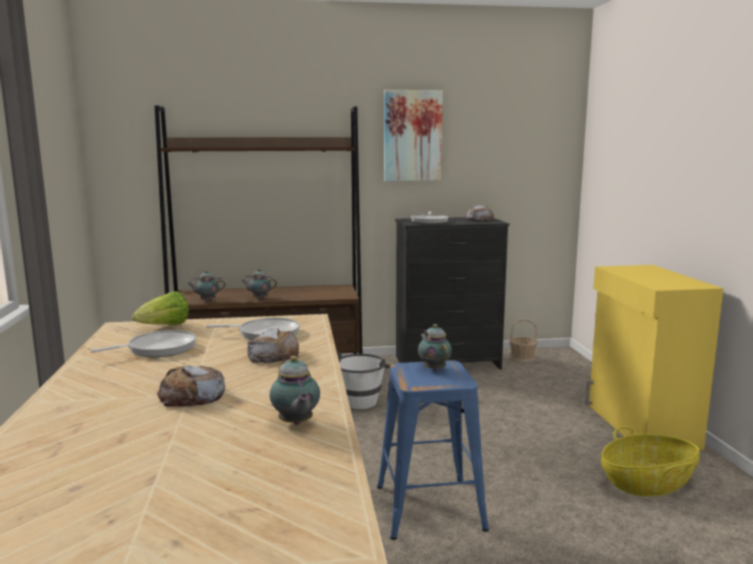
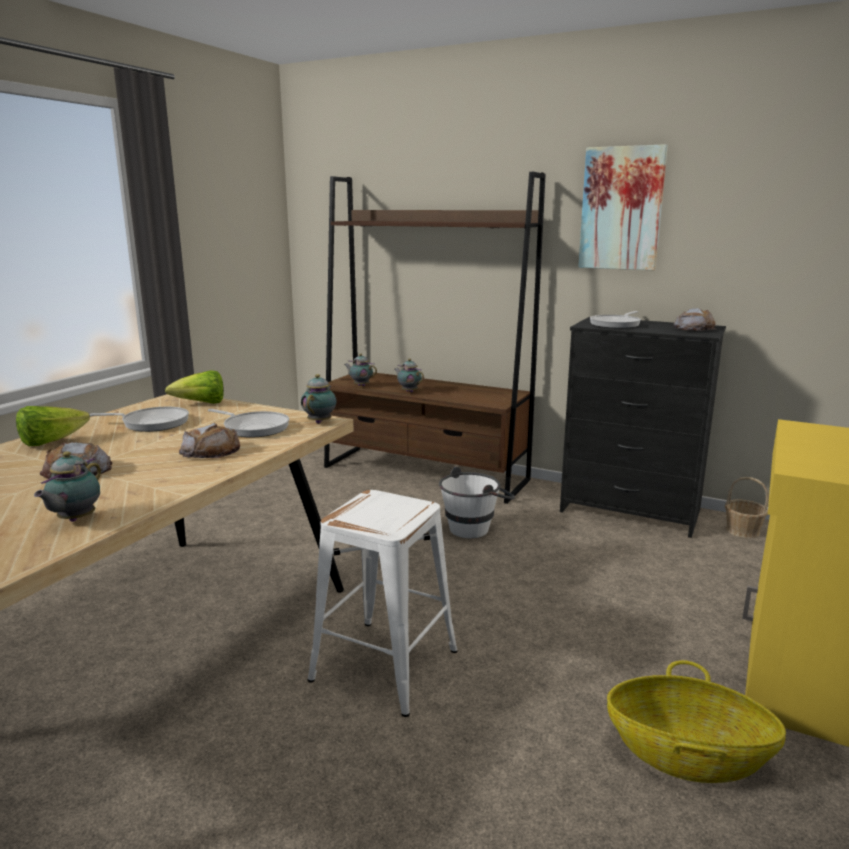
camera: 35 degrees right, 5 degrees up
(91, 383) = (51, 442): none -> lettuce
(430, 507) = (386, 665): blue stool -> white stool
(433, 369) = (395, 507): teapot -> teapot (320, 421)

